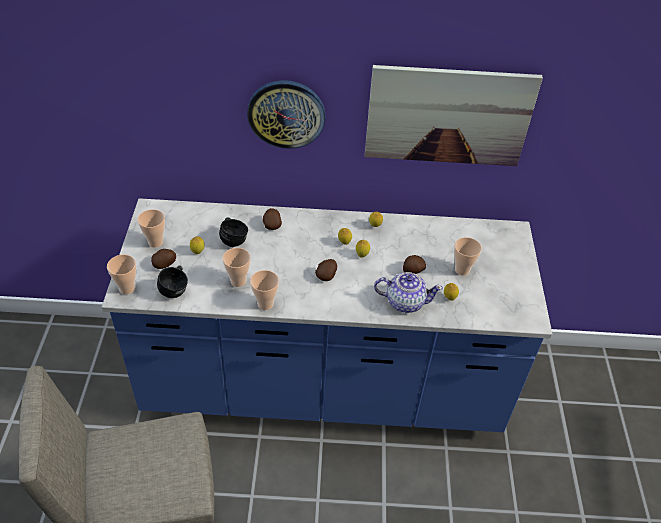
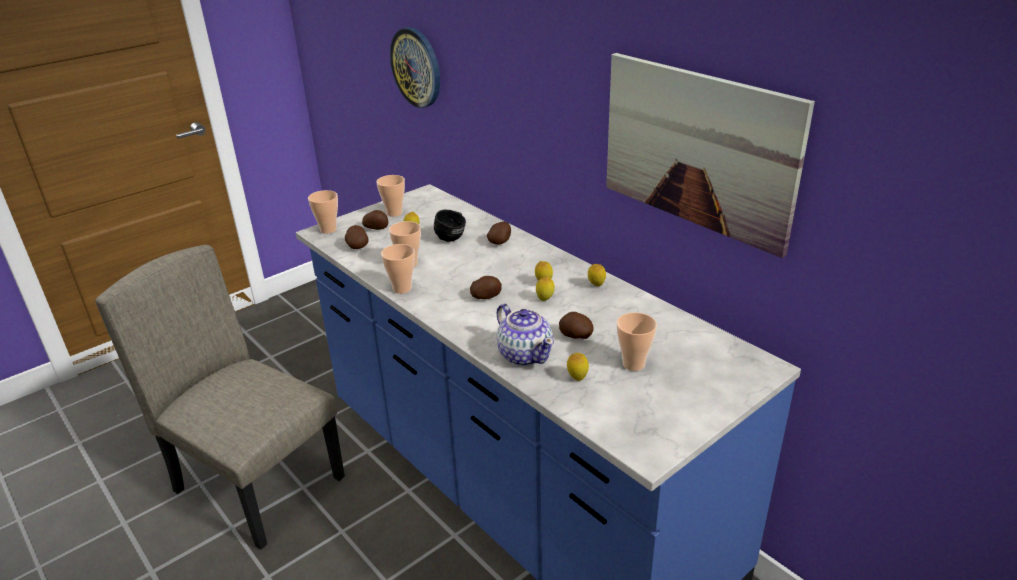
camera: 50 degrees right, 15 degrees down
(176, 289) = (357, 246): black mug -> potato
(286, 114) = (541, 108): wall clock -> wall clock (416, 67)

